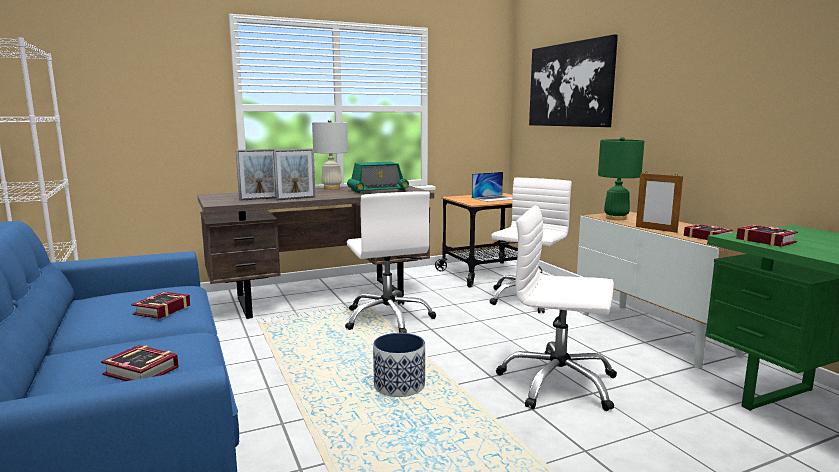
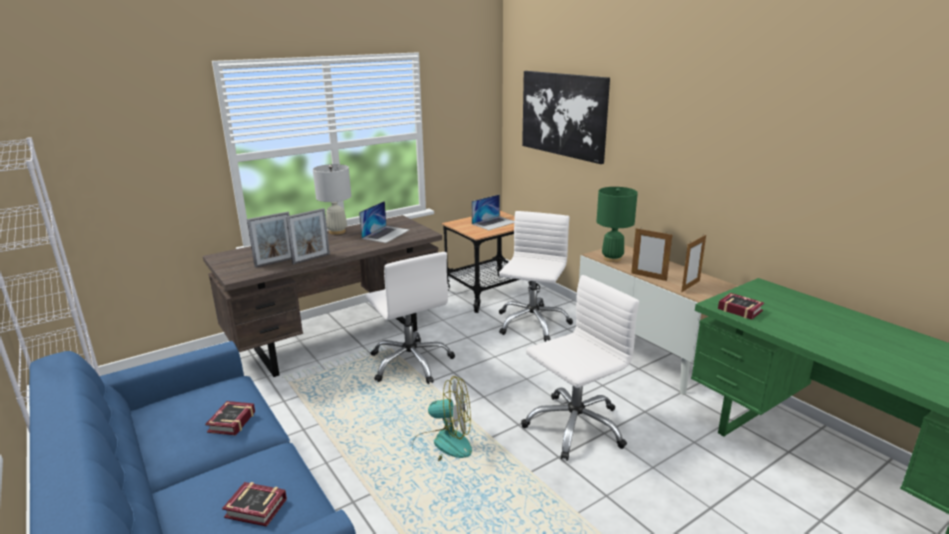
camera: 10 degrees left, 10 degrees up
(378, 190) = (386, 234): radio -> laptop
(399, 385) = (442, 445): planter -> fan
(558, 384) = (574, 426): white office chair -> white office chair turned 135 degrees clockwise
(706, 237) = (690, 286): book -> picture frame

